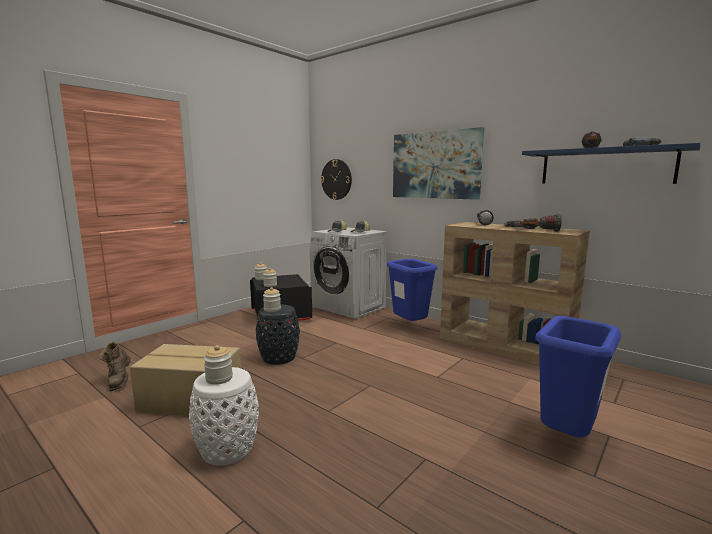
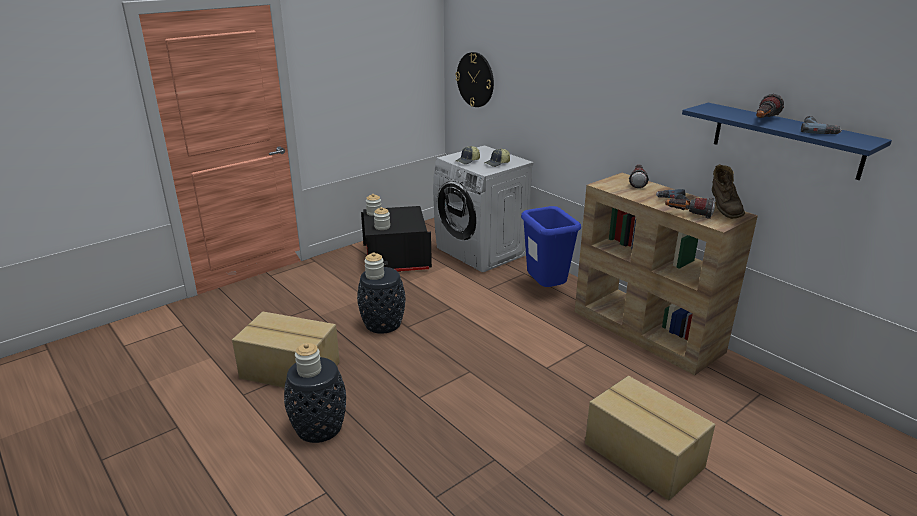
camera: 10 degrees right, 15 degrees up
(119, 381) = (222, 340): brown boot -> brown boot (723, 210)
(227, 449) = (319, 427): white stool -> black stool
(435, 165) = (594, 90): picture -> none
(565, 438) = (643, 456): blue trash can -> cardboard box

